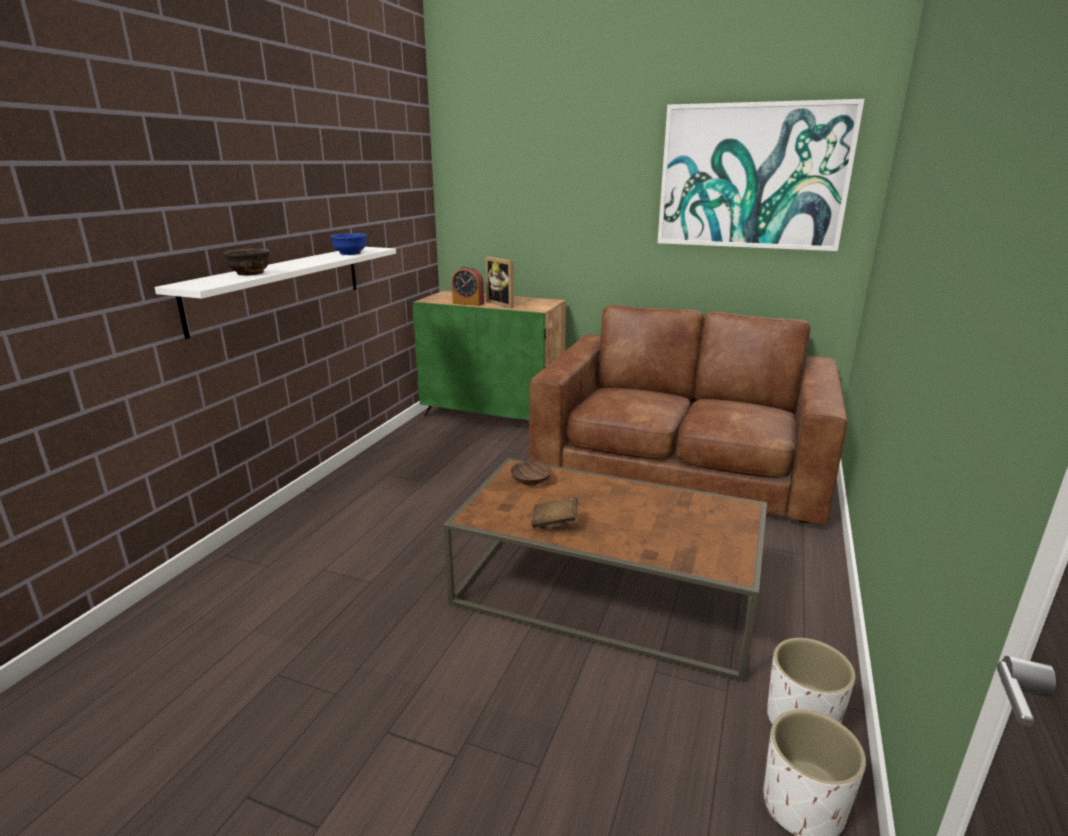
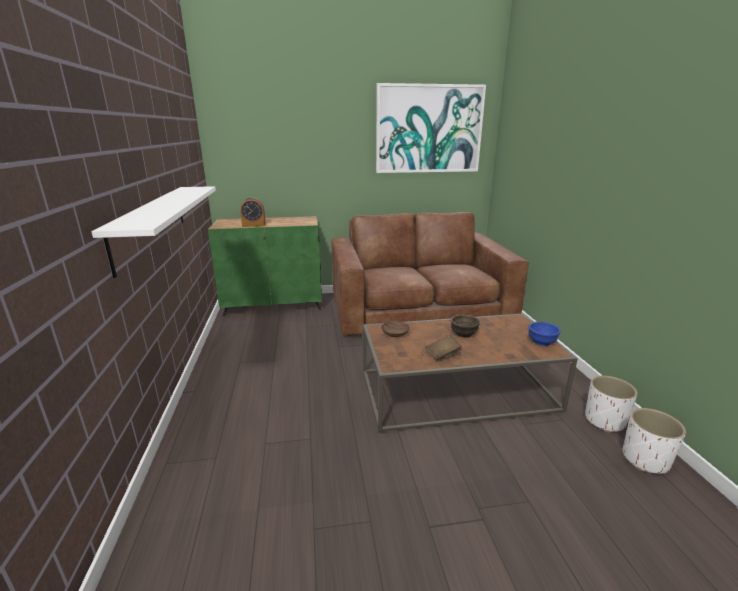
camera: 30 degrees left, 0 degrees up
(250, 273) = (155, 212): brown bowl -> brown bowl (464, 333)
(350, 253) = (192, 192): blue bowl -> blue bowl (541, 341)
(503, 304) = (280, 223): picture frame -> none

